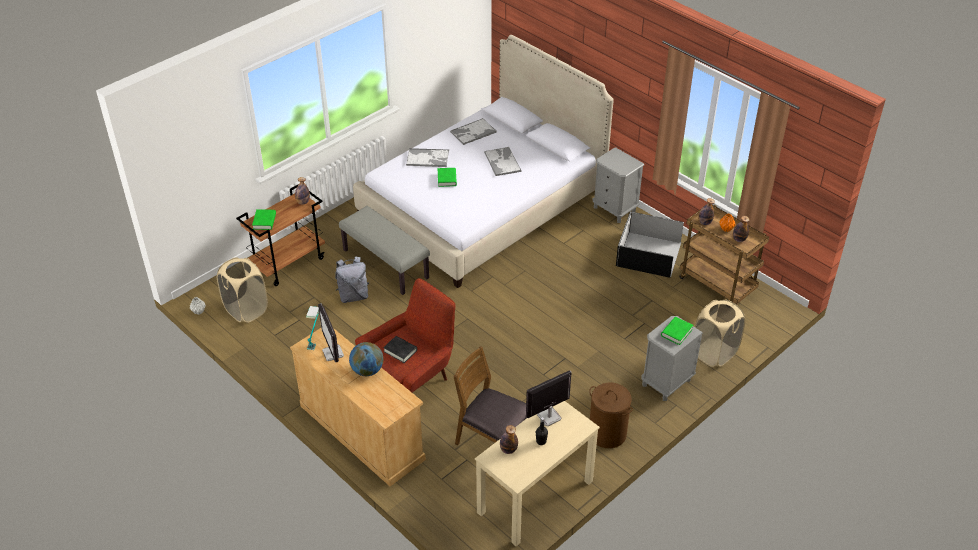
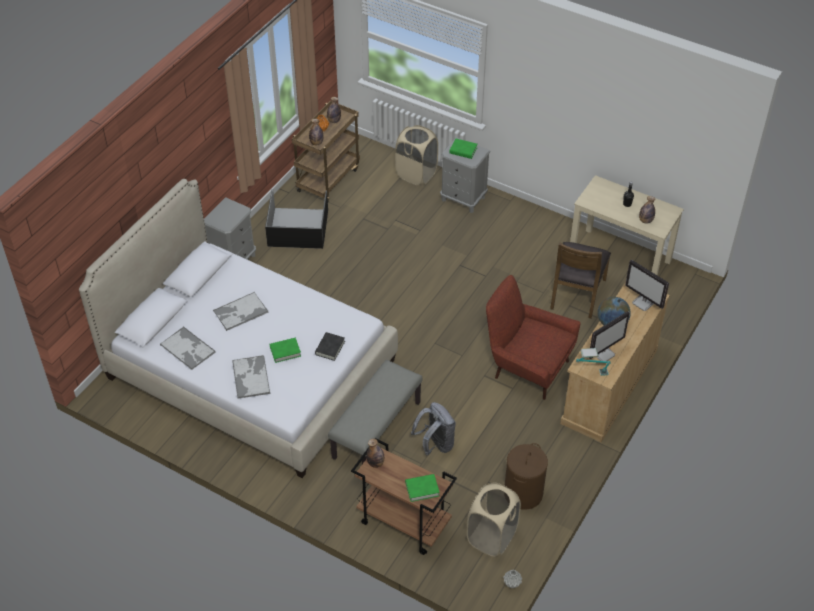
camera: 105 degrees left, 5 degrees up
(400, 351) = (542, 341): black book -> black book (330, 348)
(548, 417) = (600, 204): monitor -> monitor (643, 303)
(607, 433) = (535, 226): brown laundry basket -> brown laundry basket (523, 493)

